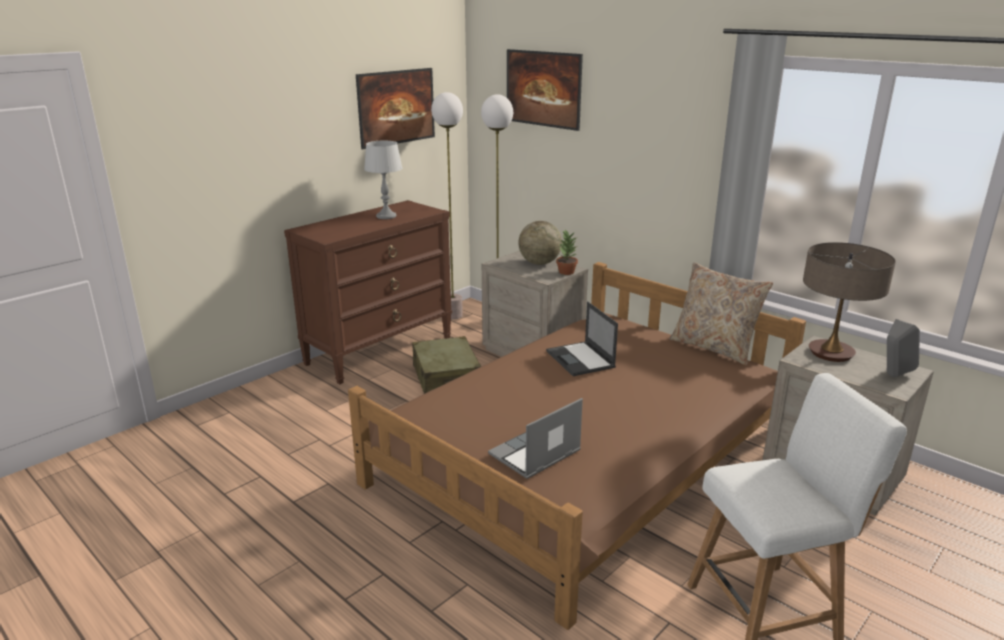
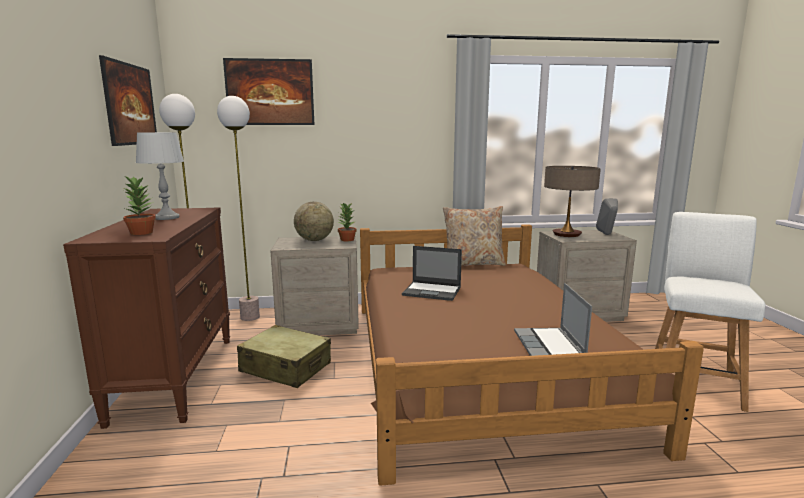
camera: 50 degrees left, 10 degrees down
(335, 230) = (141, 232): none -> potted plant

